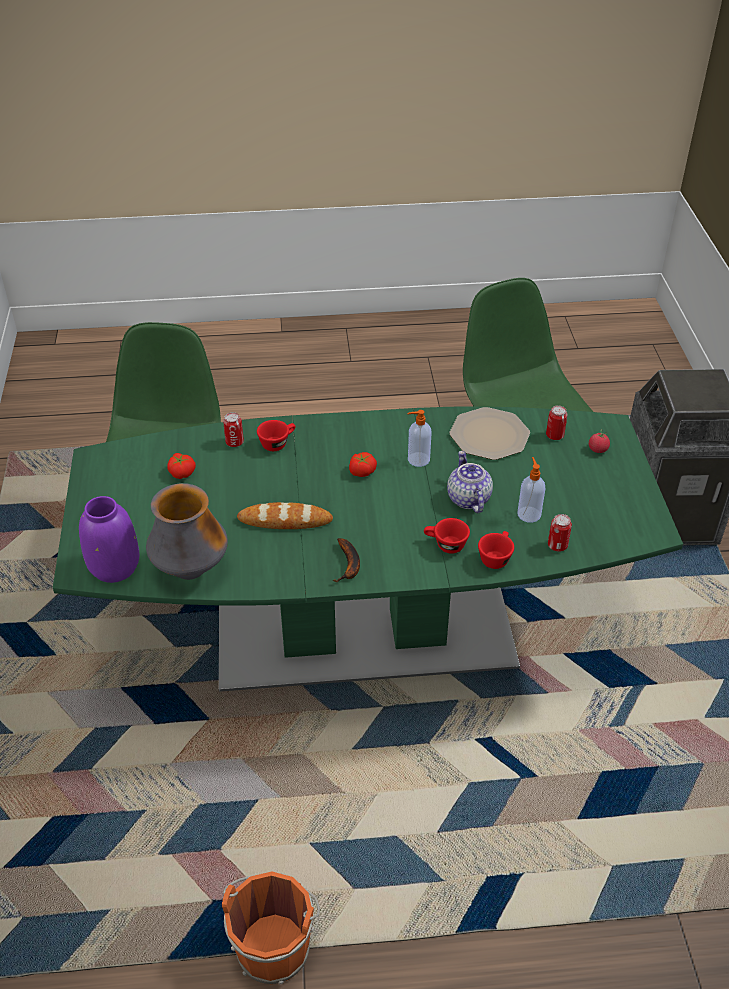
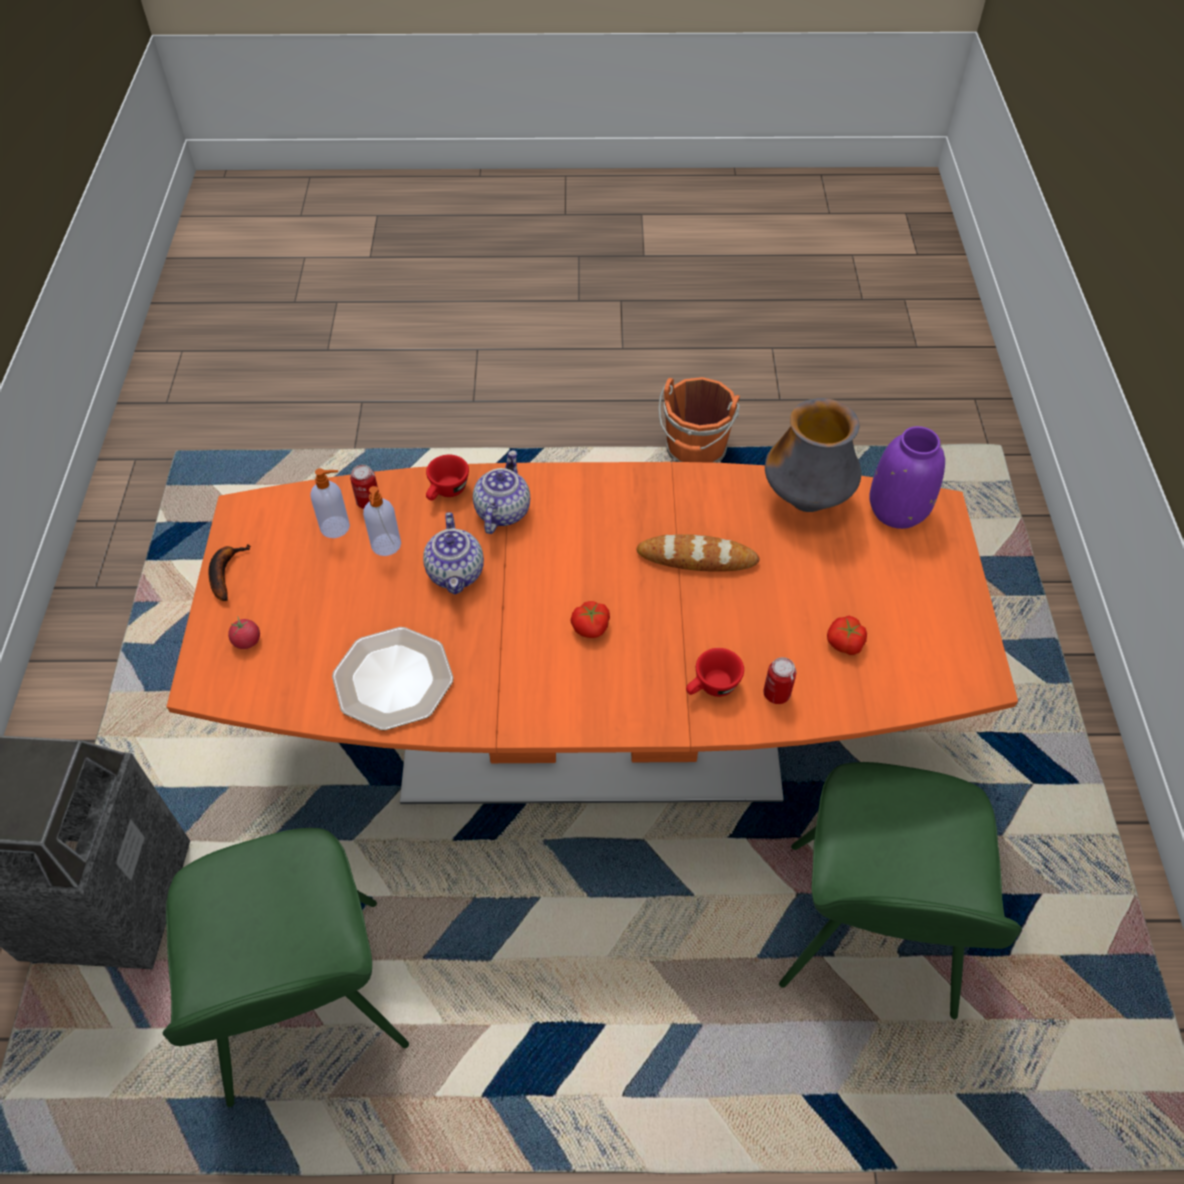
camera: 175 degrees left, 10 degrees up
(349, 565) = (620, 494): banana -> banana (224, 573)
(363, 633) = (593, 736): green dining table -> orange dining table
(417, 459) = (509, 641): soap dispenser -> soap dispenser (336, 527)
(445, 545) = (502, 511): red cup -> teapot
(554, 435) = (297, 671): can -> none

